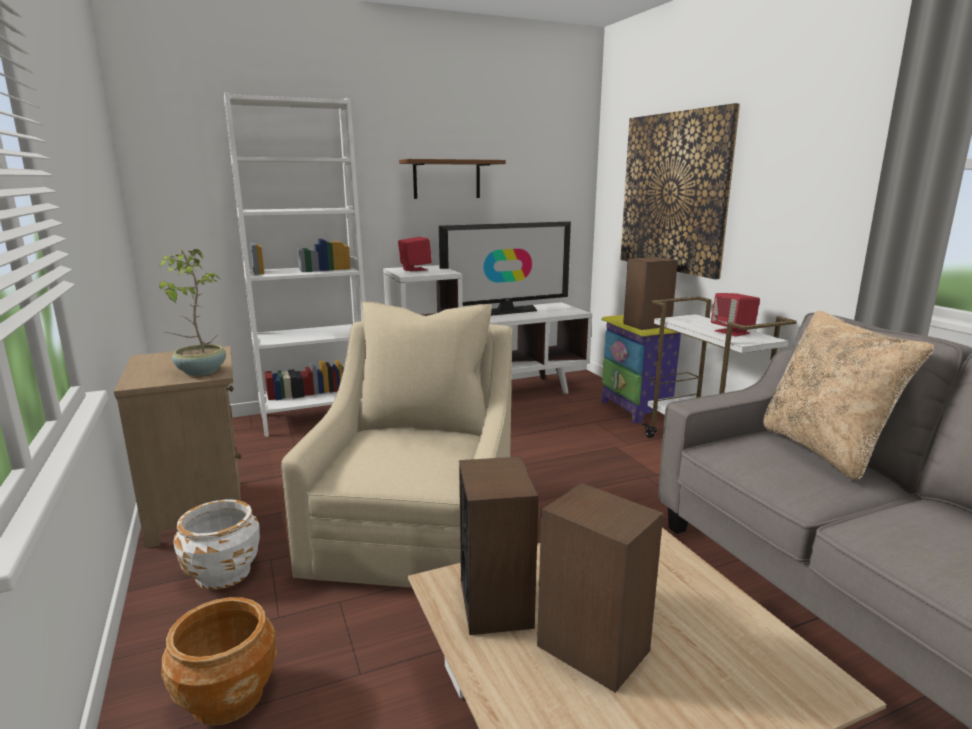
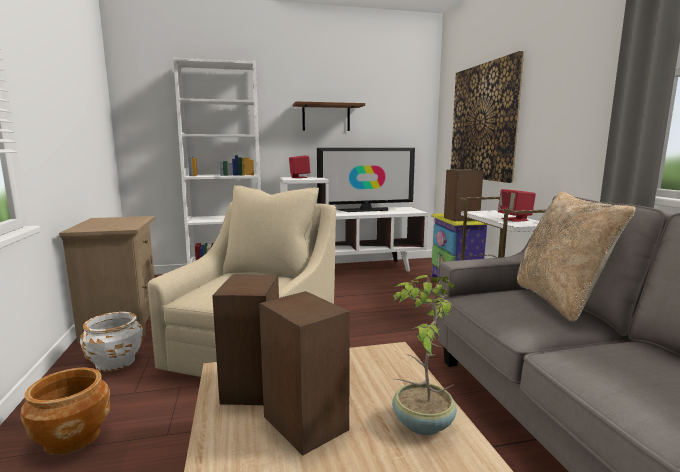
camera: 10 degrees right, 5 degrees down
(200, 372) = (121, 226): potted plant -> potted plant (421, 424)

